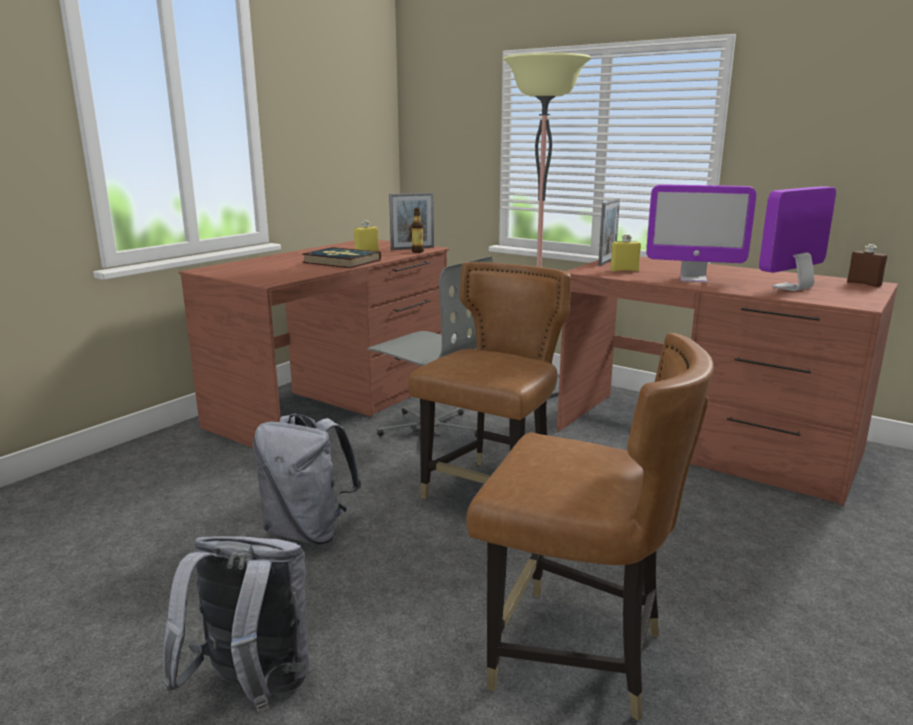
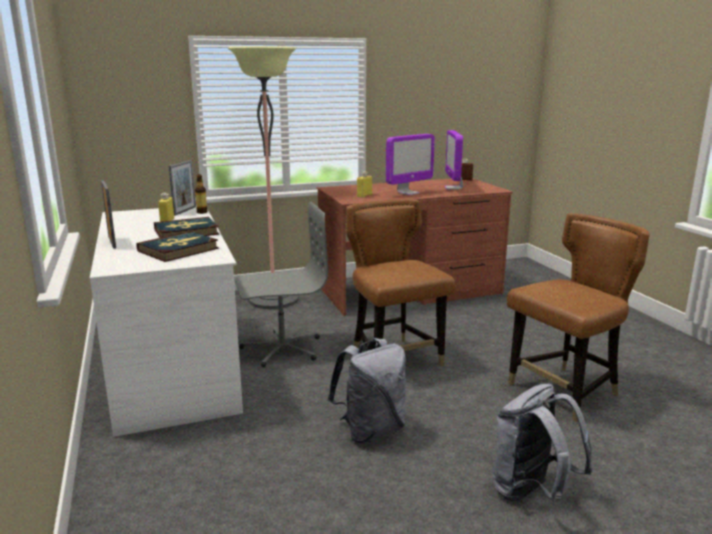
camera: 55 degrees left, 0 degrees up
(281, 270) = (178, 250): none -> book
(335, 402) = (173, 366): brown desk -> white desk
(607, 261) = (334, 192): picture frame -> picture frame (112, 242)

